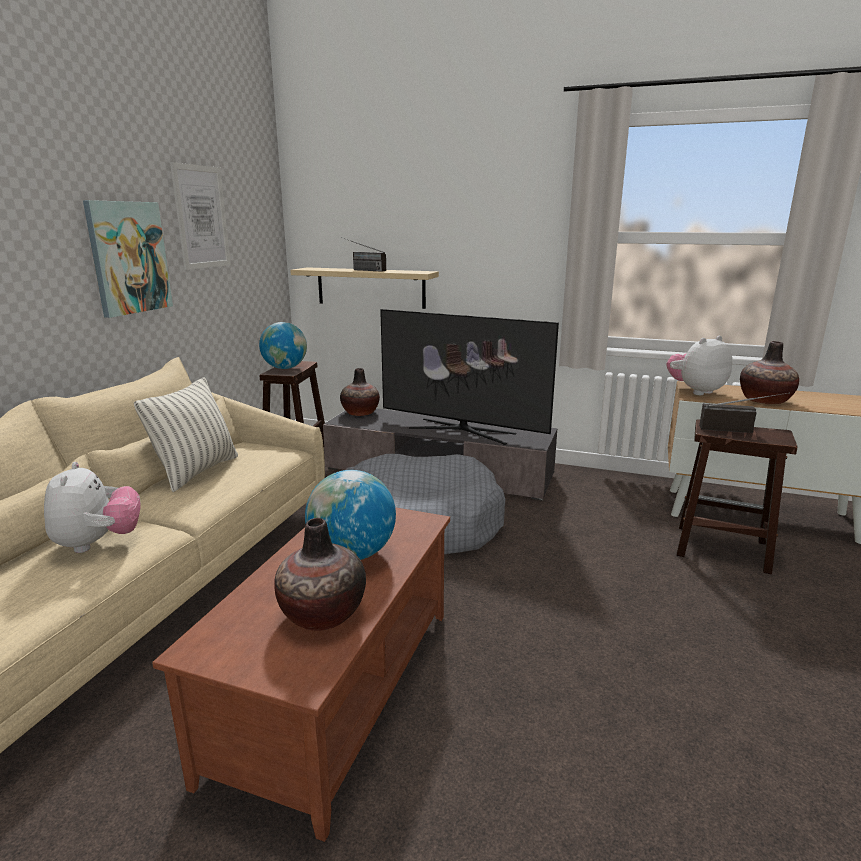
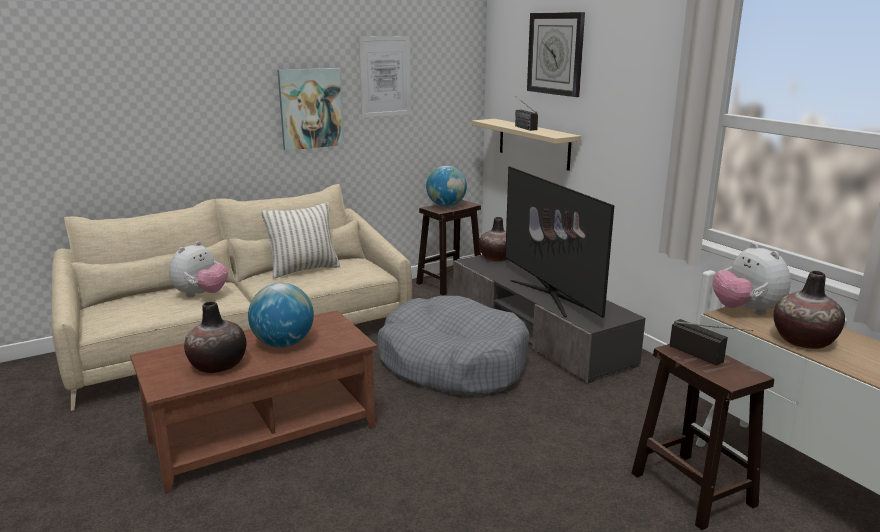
camera: 40 degrees right, 0 degrees up
(394, 189) = (555, 53): none -> wall clock
(695, 391) = (746, 311): plush toy -> plush toy turned 120 degrees counterclockwise

